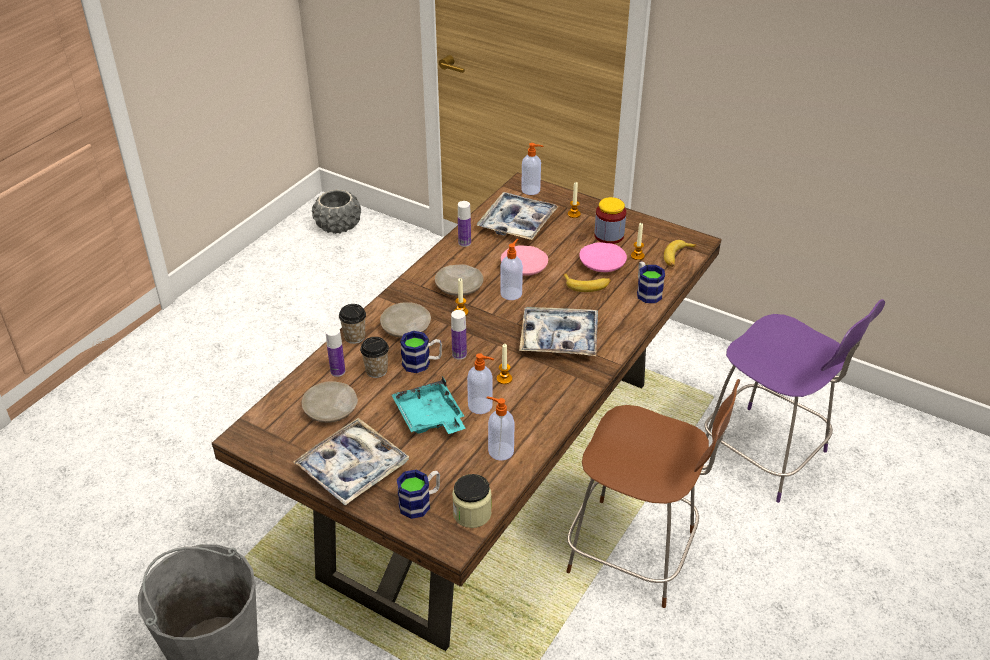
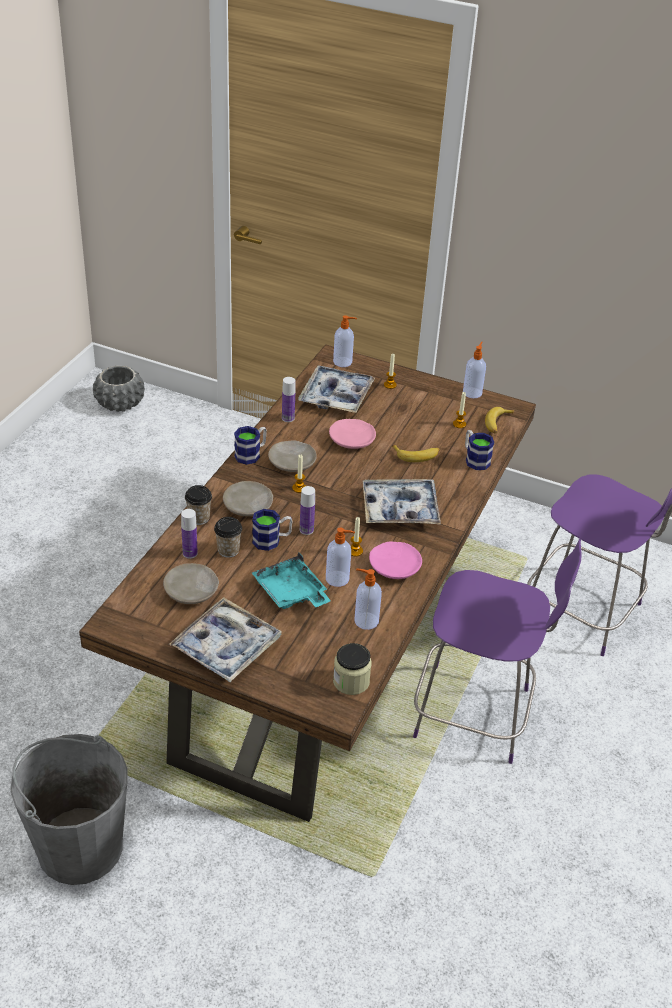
camera: 10 degrees left, 0 degrees up
(420, 502) = (299, 674): mug -> mug (251, 454)
(511, 293) = (345, 467): soap dispenser -> soap dispenser (472, 392)
(602, 263) = (427, 433): pink plate -> pink plate (395, 566)
(609, 235) = (428, 405): jar -> none
(636, 554) = (477, 715): brown chair -> purple chair

